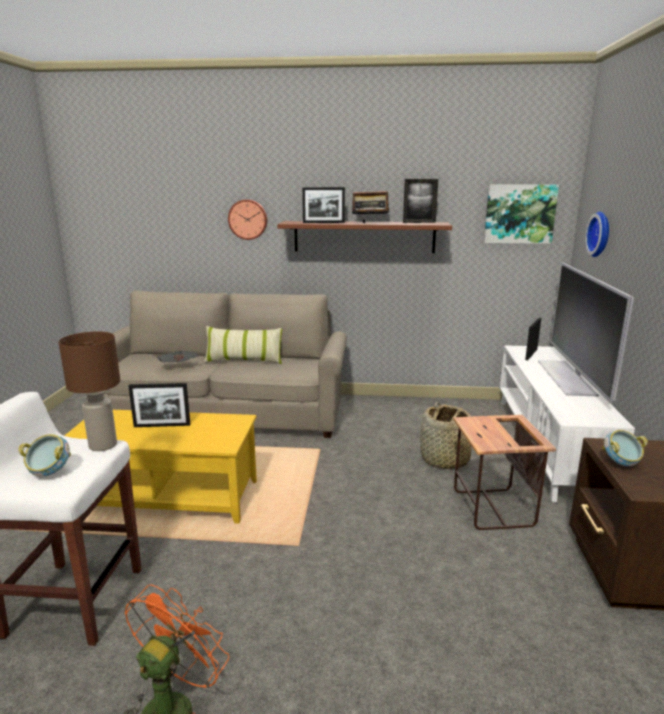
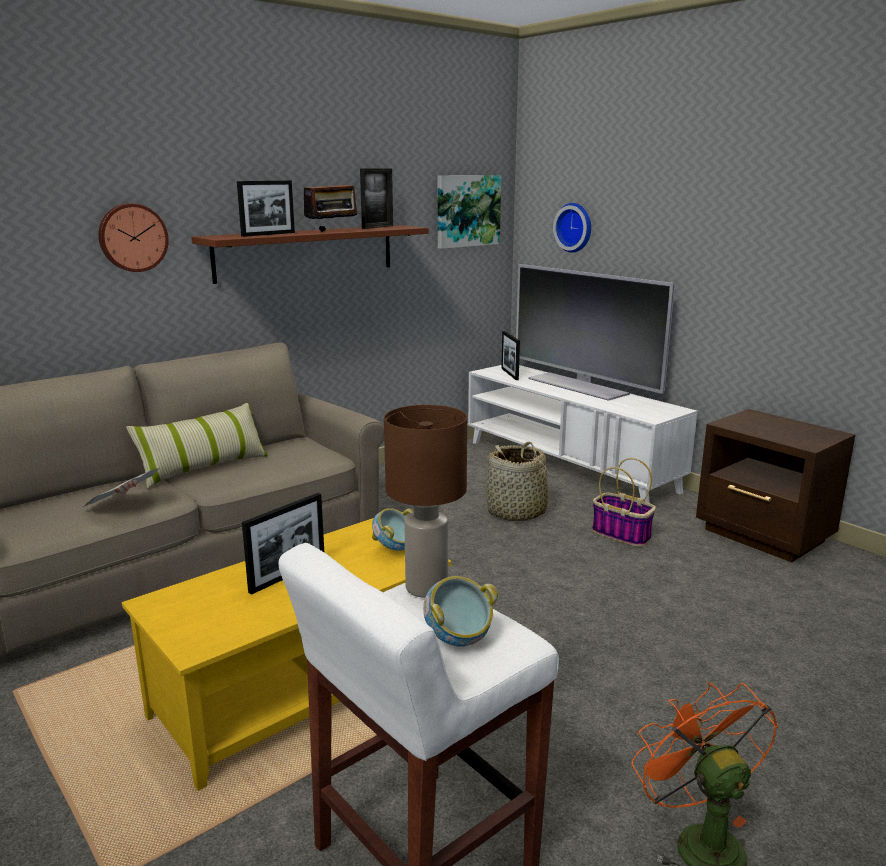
camera: 45 degrees left, 0 degrees up
(493, 509) = (622, 534): side table -> basket
(620, 463) = (762, 433): bowl -> bowl (394, 549)

